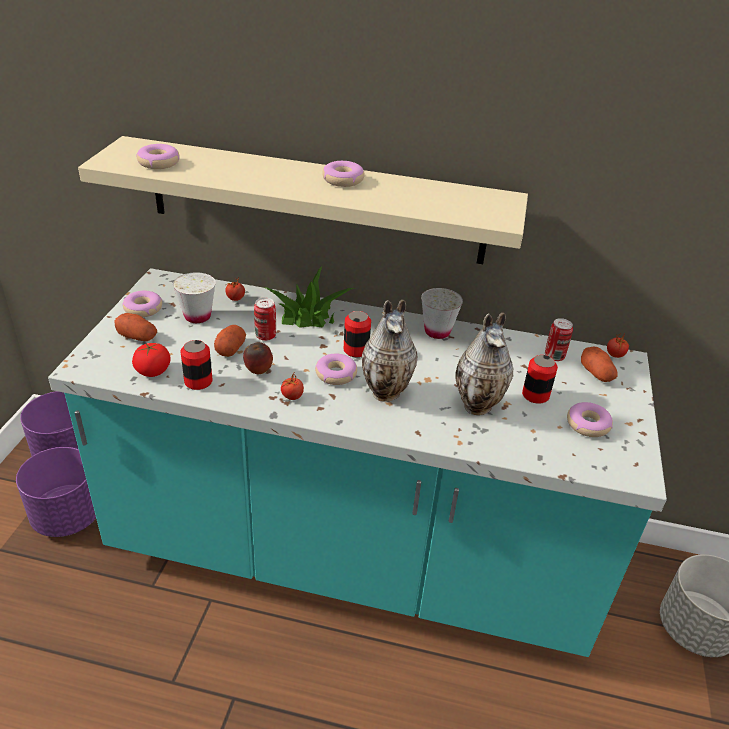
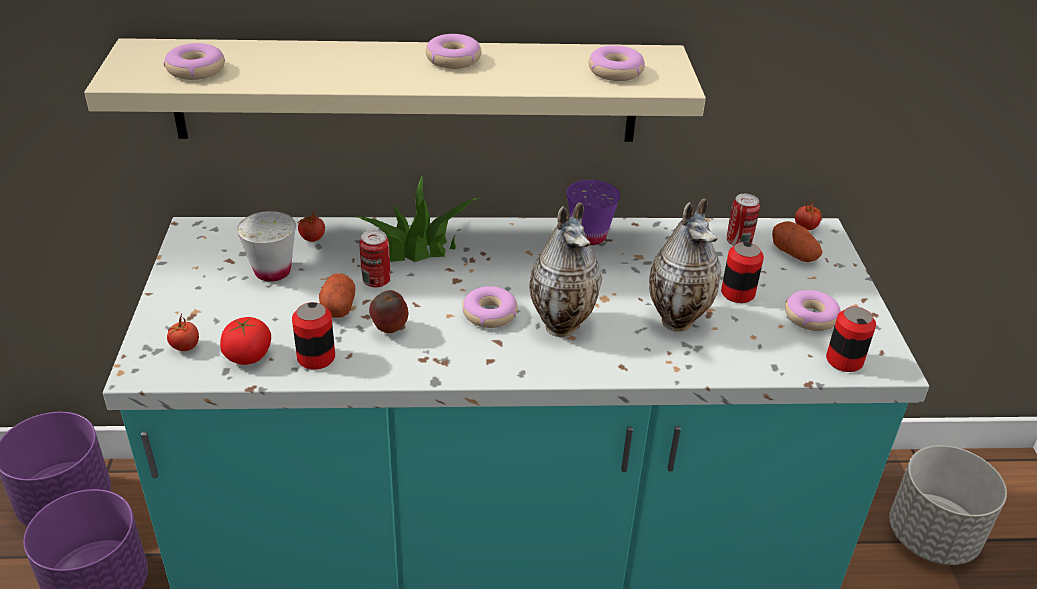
camera: 15 degrees left, 0 degrees up
(137, 337) = (203, 314): potato -> none
(143, 309) = (192, 275): donut -> donut (615, 72)
(292, 396) = (448, 353): tomato -> tomato (185, 347)
(356, 350) = (500, 278): can -> can (844, 360)
(437, 332) = (589, 236): white cup -> purple cup

